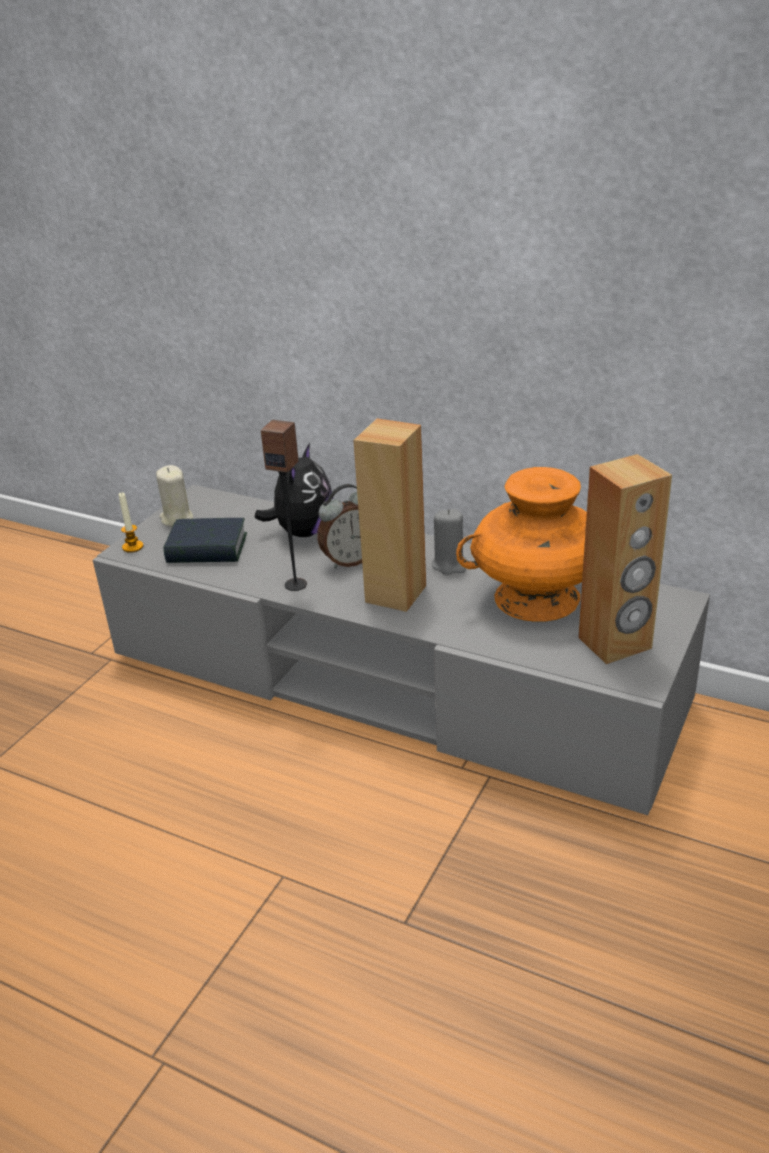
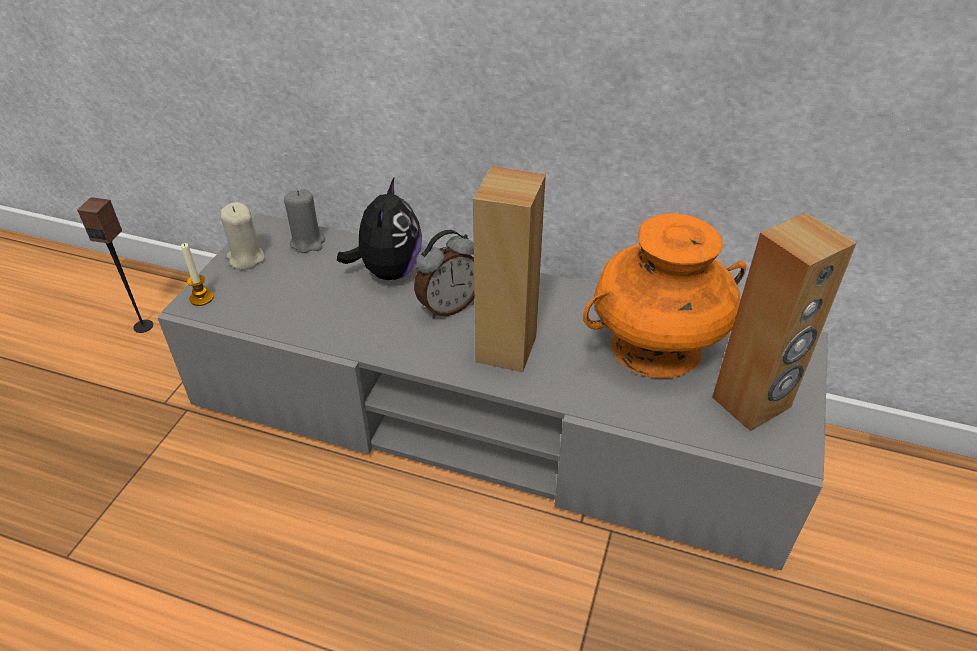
camera: 10 degrees left, 10 degrees up
(207, 549) = (287, 297): book -> none
(296, 584) = (394, 341): speaker -> speaker (143, 326)
(450, 564) = (555, 307): grey candle -> grey candle (308, 242)

